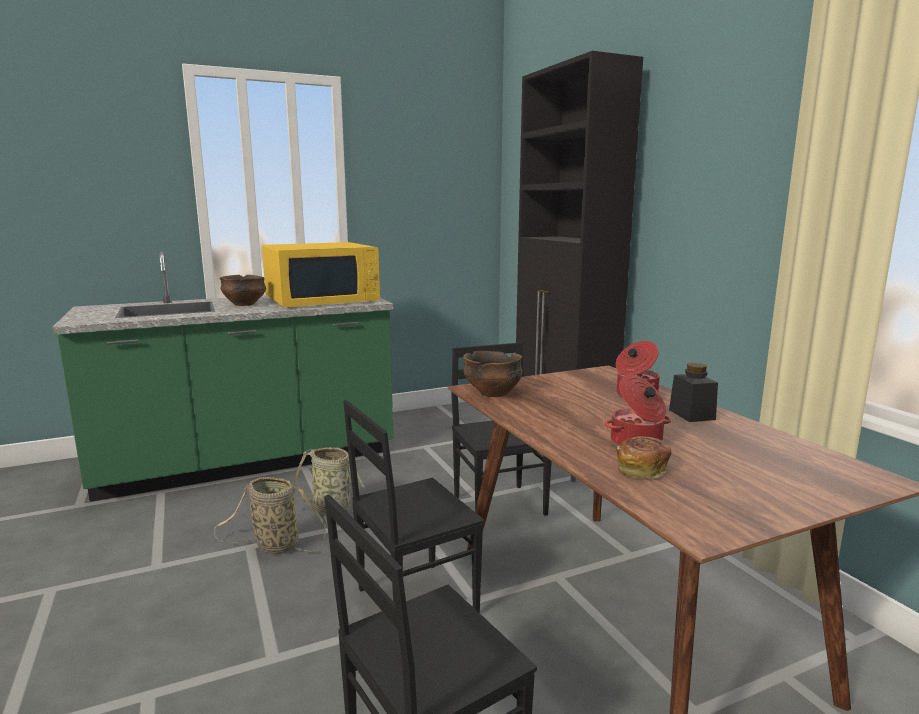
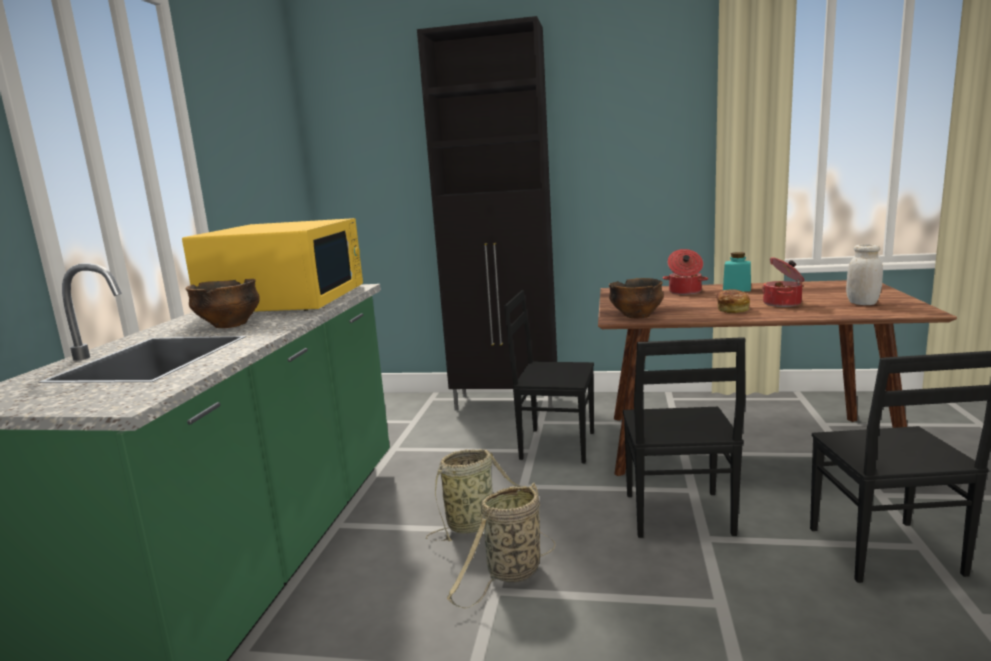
camera: 55 degrees left, 0 degrees up
(642, 469) = (830, 308): bread -> bread (732, 310)
(691, 414) = (736, 289): black jar -> turquoise jar
(704, 487) = (862, 303): none -> white jar

